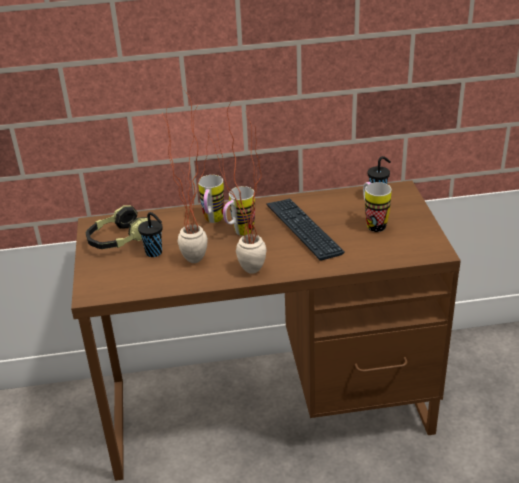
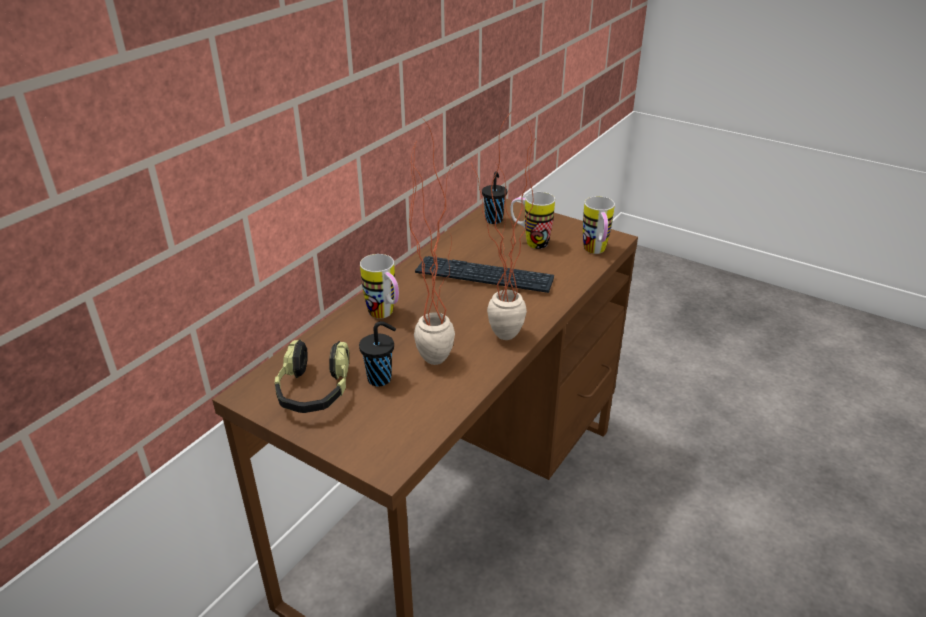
camera: 50 degrees left, 0 degrees up
(239, 233) = (433, 311): mug -> mug (596, 252)

